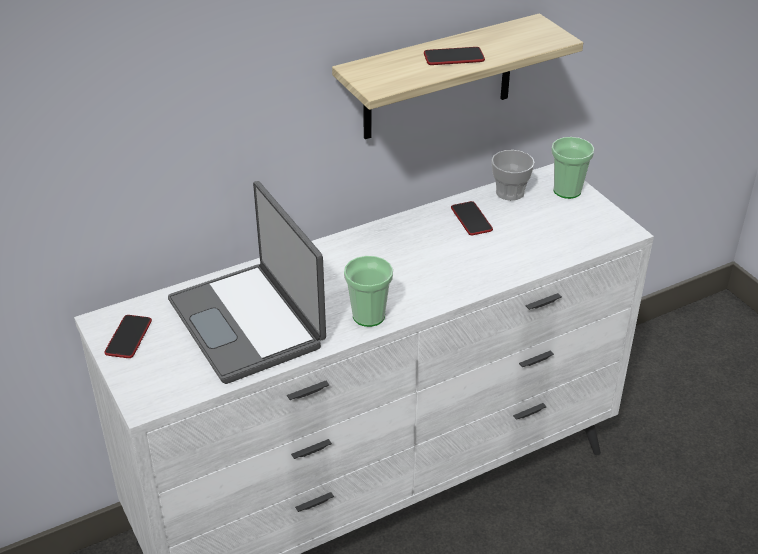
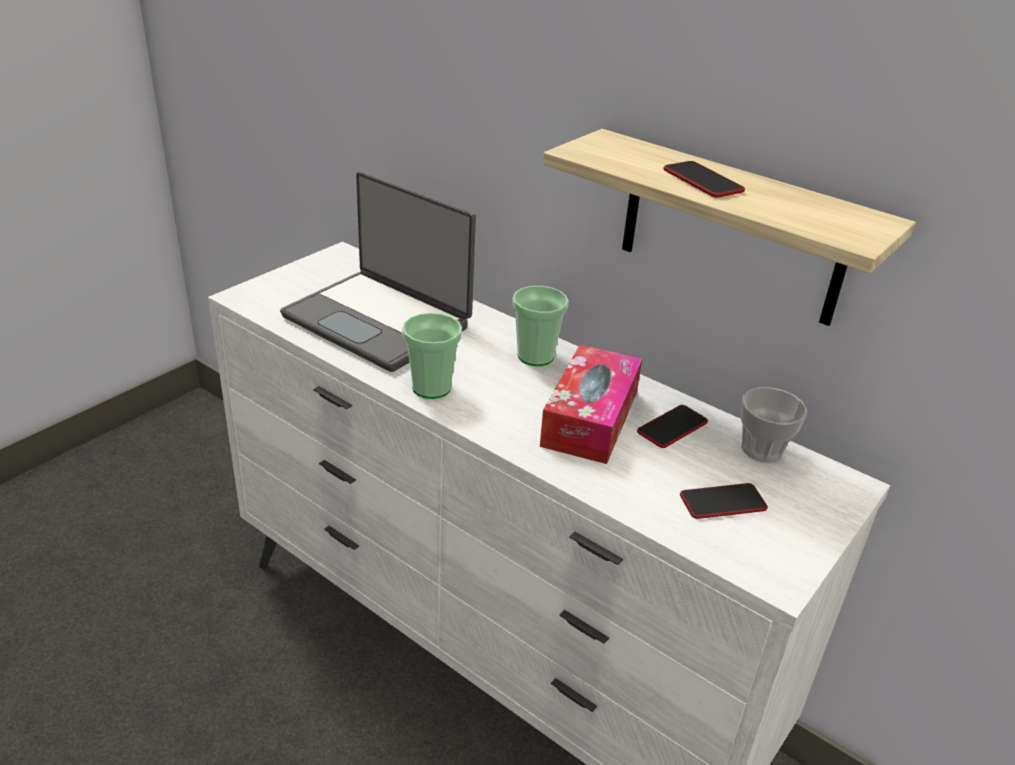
camera: 65 degrees right, 5 degrees down
(128, 337) = (326, 269): phone -> phone (722, 502)
(249, 323) = (379, 321): laptop -> laptop turned 90 degrees counterclockwise
(445, 251) = (590, 418): none -> tissue box
(567, 190) = (821, 502): cup -> cup (535, 356)

